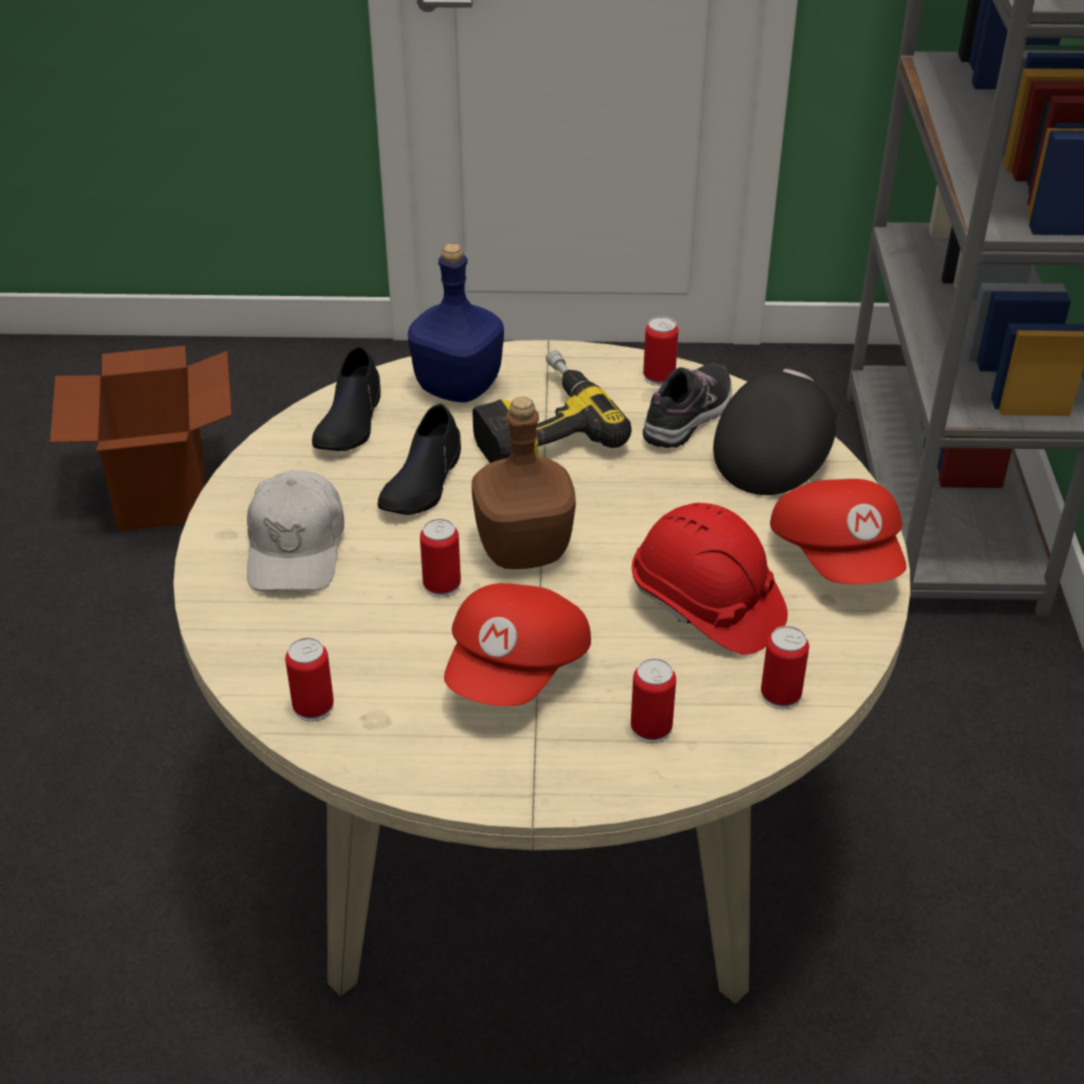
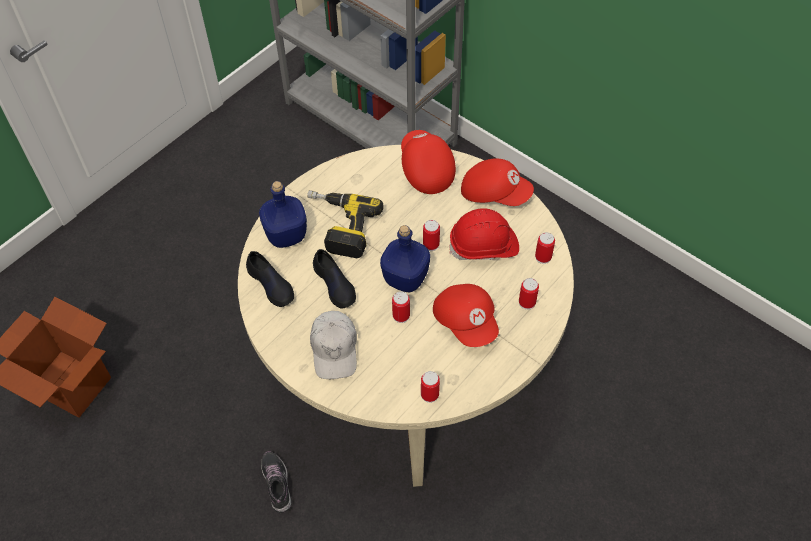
camera: 50 degrees left, 15 degrees up
(296, 548) = (334, 349): white cap -> white cap turned 45 degrees clockwise
(525, 549) = (405, 278): brown bottle -> blue bottle
(659, 377) = (347, 170): can -> can (431, 244)
(689, 416) = (379, 178): shoe -> shoe (277, 483)
(775, 453) = (425, 169): black cap -> red cap

